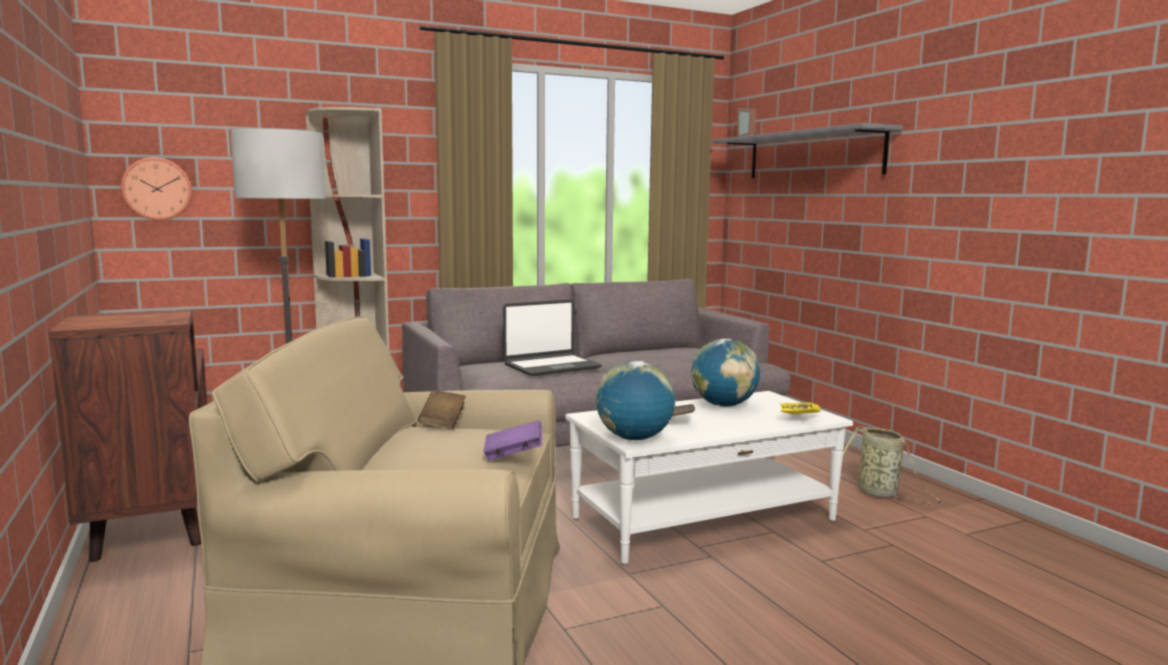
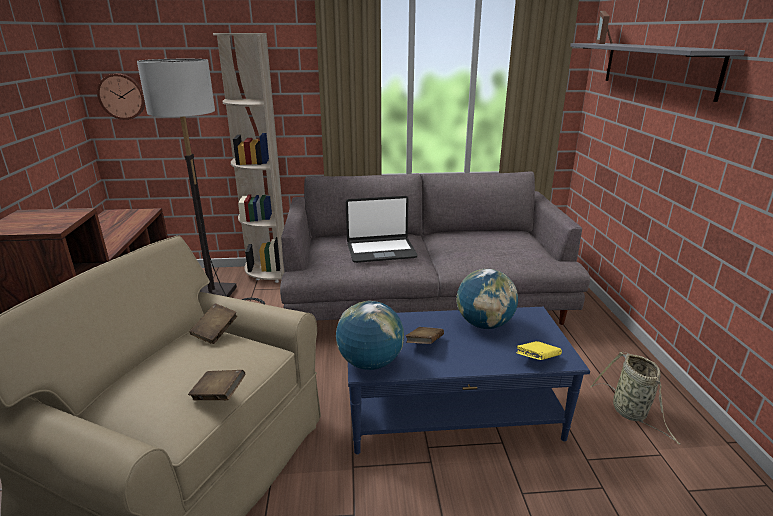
camera: 20 degrees right, 15 degrees up
(513, 455) = (219, 395): purple book -> brown book
(705, 519) = (453, 413): white coffee table -> blue coffee table

